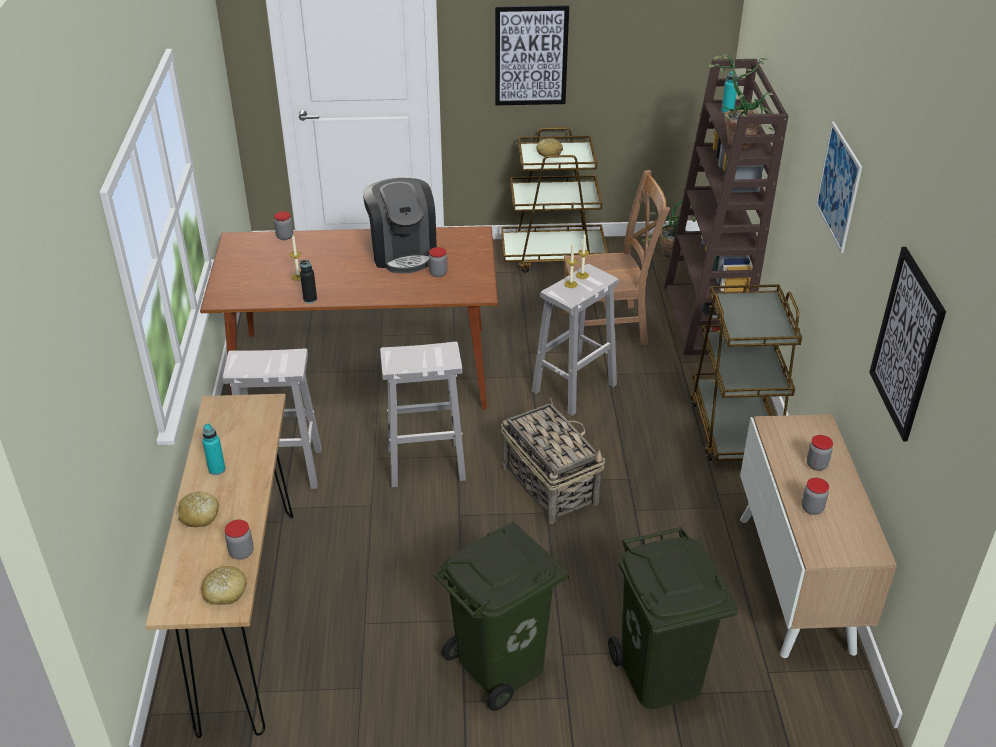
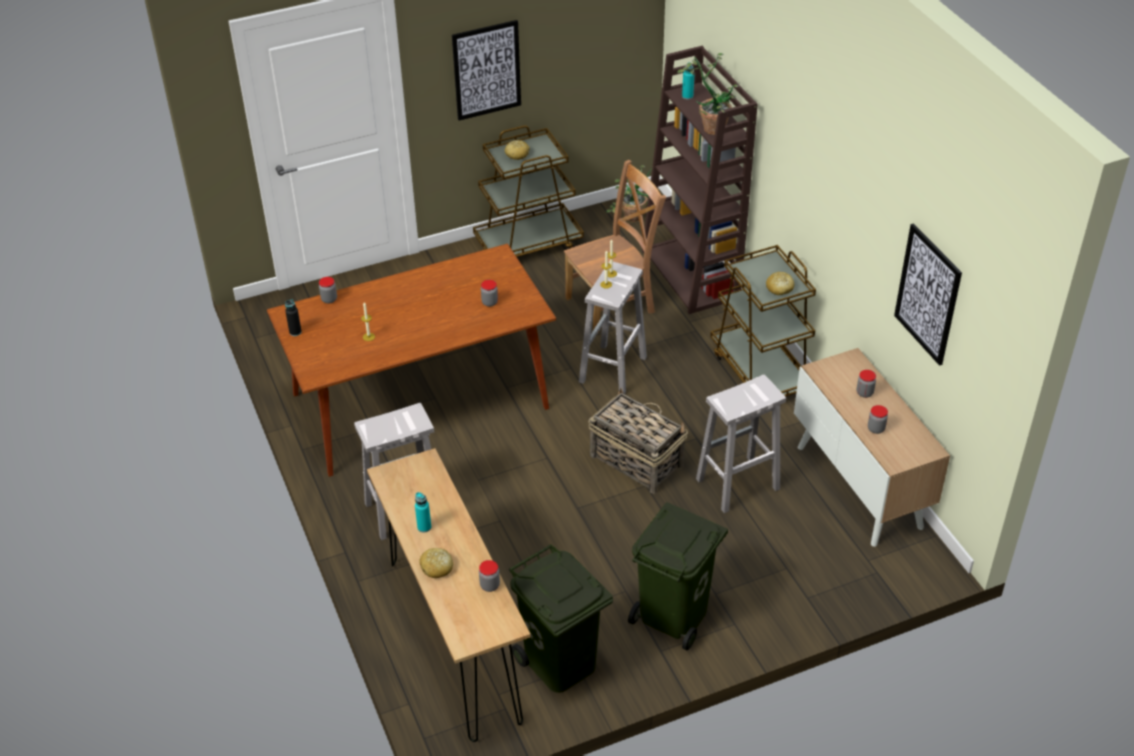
camera: 20 degrees left, 5 degrees up
(225, 592) = (498, 618): bread -> bread (779, 288)
(310, 299) = (394, 356): black bottle -> black bottle (295, 332)
(403, 252) = (446, 289): coffee machine -> none
(424, 464) = (524, 472): white stool -> white stool (736, 485)
(659, 675) = (792, 587): green trash can -> green trash can (559, 663)
(838, 186) = (829, 169): picture -> none

